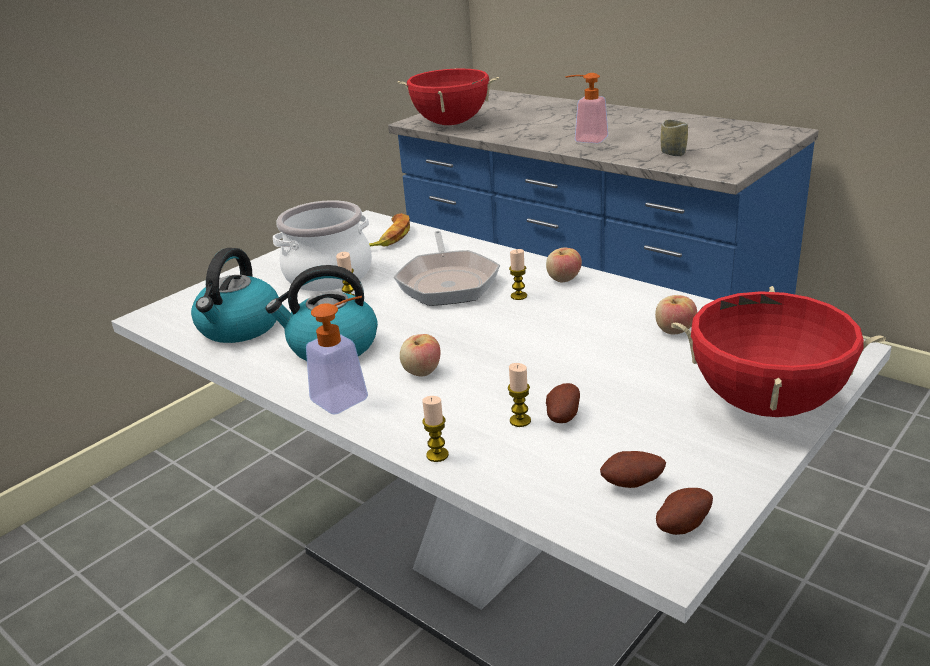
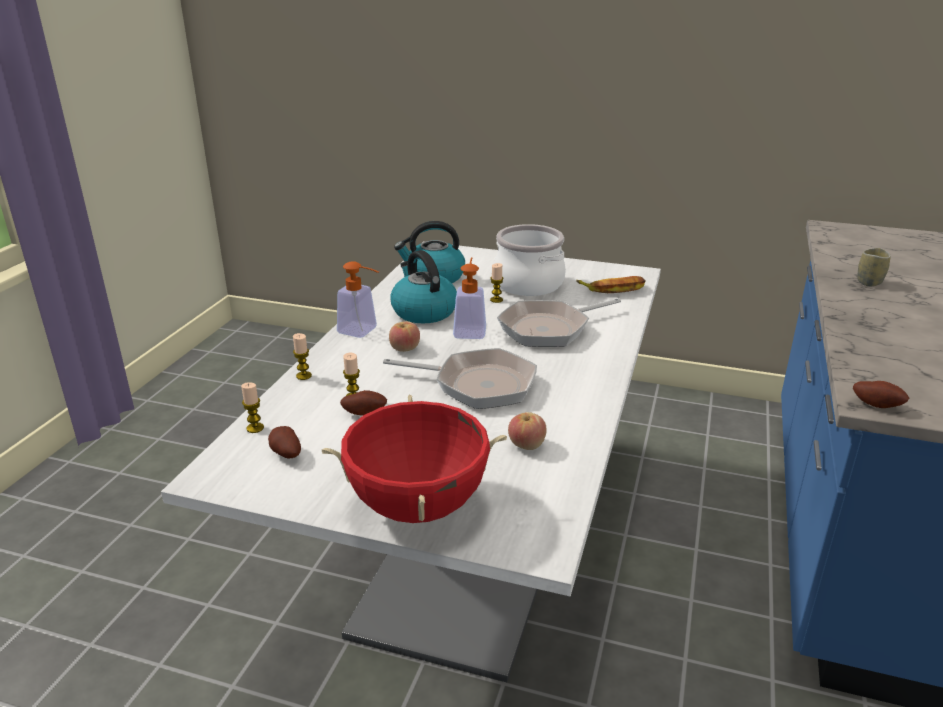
camera: 65 degrees right, 0 degrees up
(451, 123) = (845, 242): red cooking pot -> none
(518, 296) = (544, 362): candle -> candle (255, 428)
(541, 338) = (478, 384): none -> frying pan
(563, 279) = (591, 376): apple -> none
(585, 139) = (883, 310): soap dispenser -> soap dispenser (470, 329)
(673, 153) = (898, 365): cup -> cup (869, 282)
(681, 524) = (243, 479): potato -> potato (877, 404)

